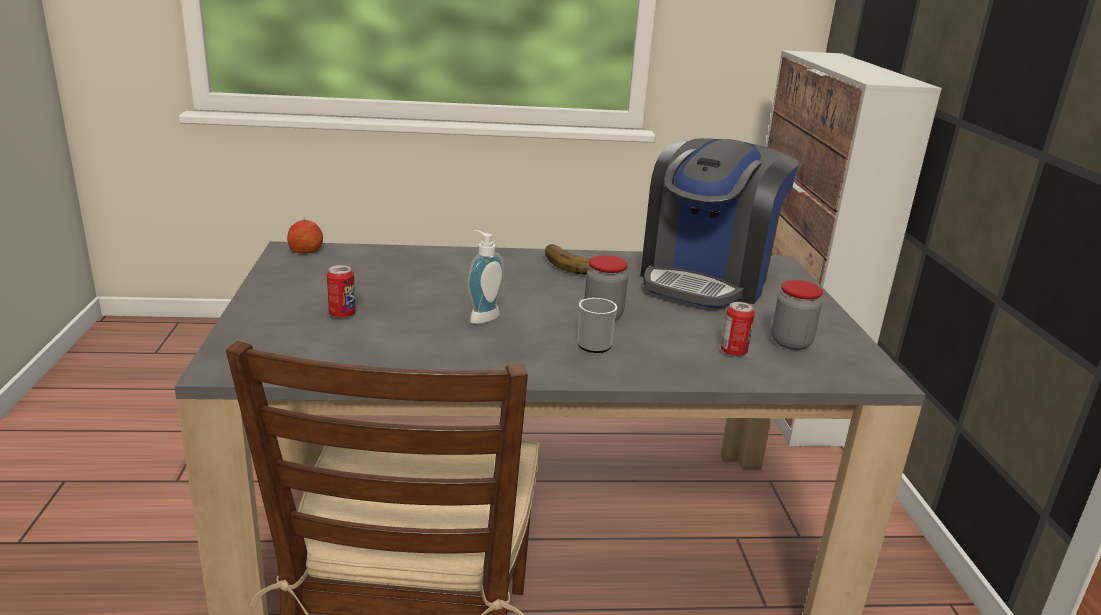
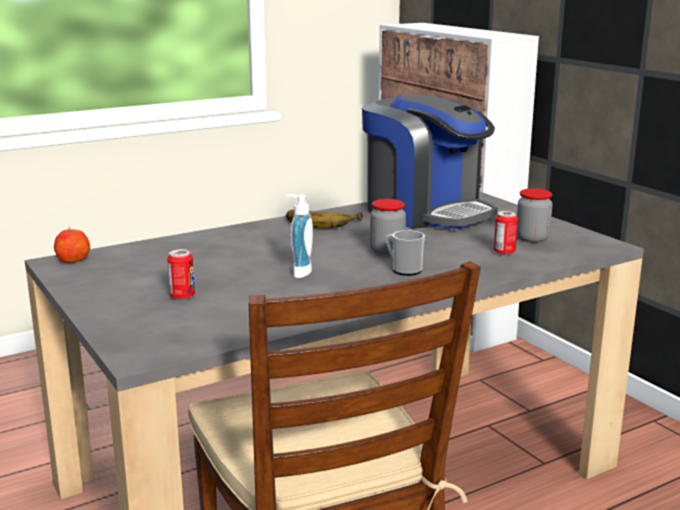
camera: 25 degrees left, 5 degrees down
(706, 279) = (426, 212): coffee machine -> coffee machine turned 45 degrees counterclockwise

